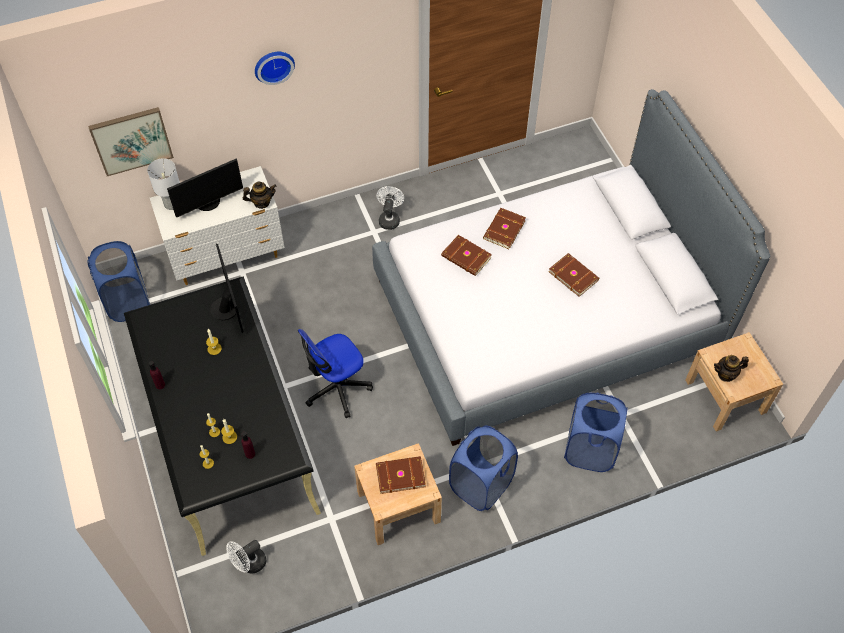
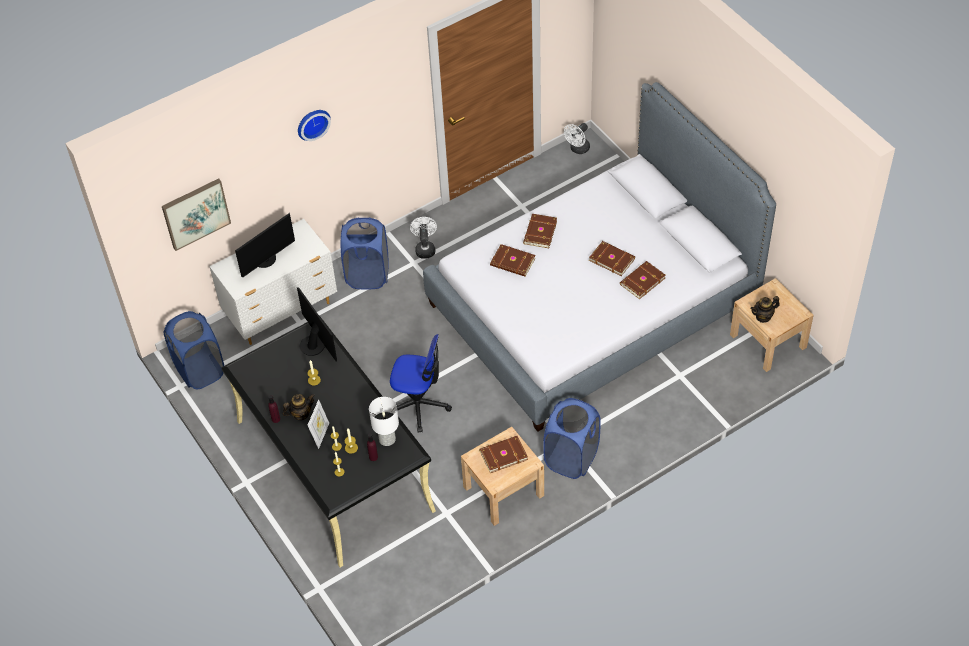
camera: 10 degrees left, 5 degrees down
(172, 204) = (232, 267): white table lamp -> white table lamp (387, 439)
(201, 414) = (320, 435): none -> picture frame
(249, 564) = (384, 565): white fan -> white fan (578, 149)
(261, 202) = (315, 250): teapot -> teapot (300, 414)
(337, 388) = (419, 405): office chair -> office chair turned 120 degrees counterclockwise
(589, 450) = (659, 410): blue laundry basket -> blue laundry basket (367, 275)
(600, 307) = (641, 281): none -> brown book

